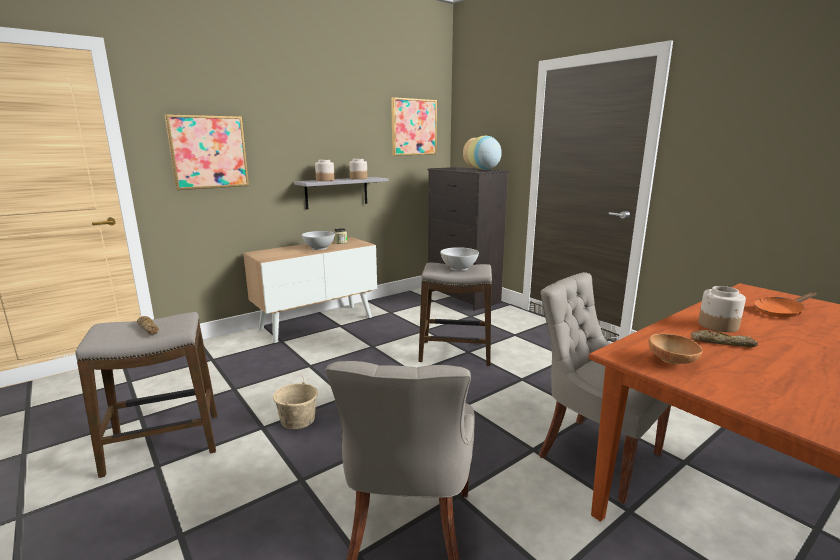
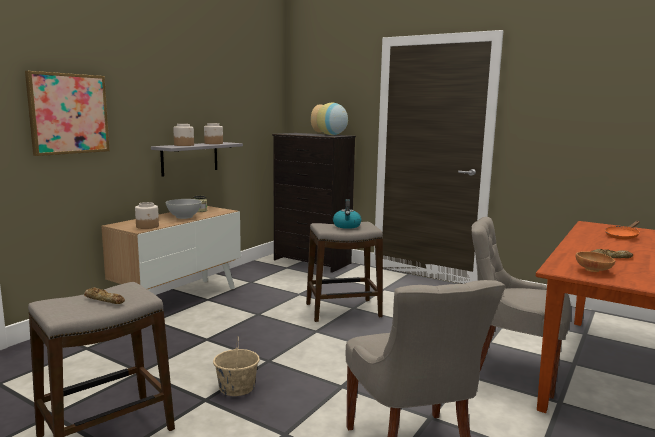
camera: 20 degrees left, 5 degrees down
(413, 127) = (256, 92): picture -> none
(459, 268) = (347, 226): white bowl -> kettle
(718, 325) = (596, 247): jar -> jar (147, 226)

